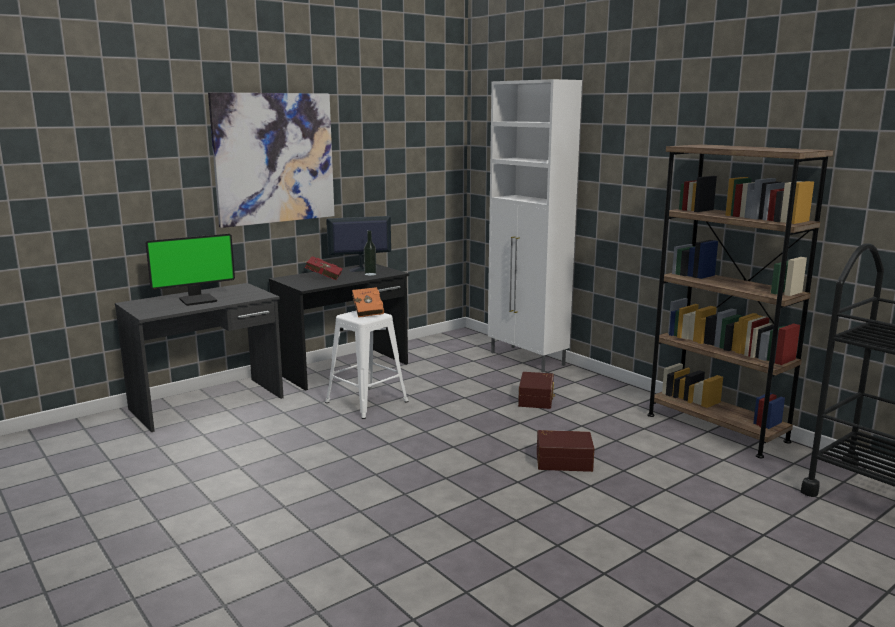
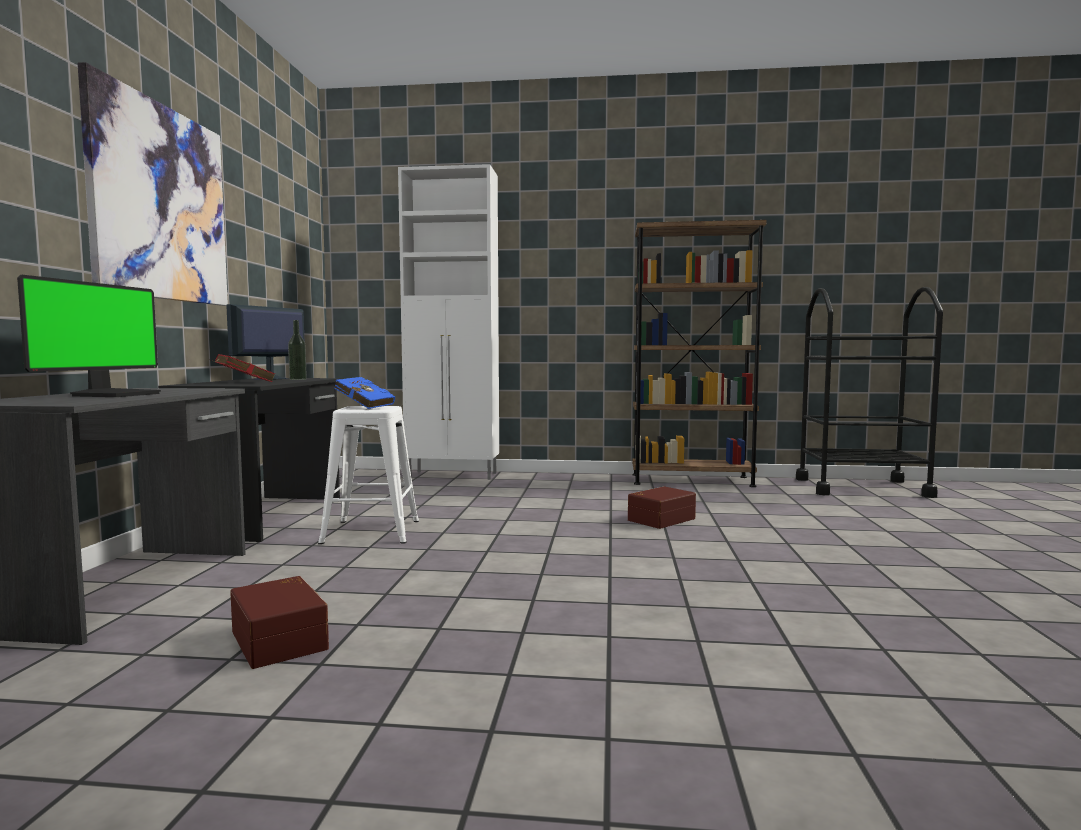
camera: 45 degrees left, 10 degrees down
(368, 311) = (364, 406): orange book -> blue book
(537, 399) = (533, 493): brown storage box -> brown storage box (282, 639)

